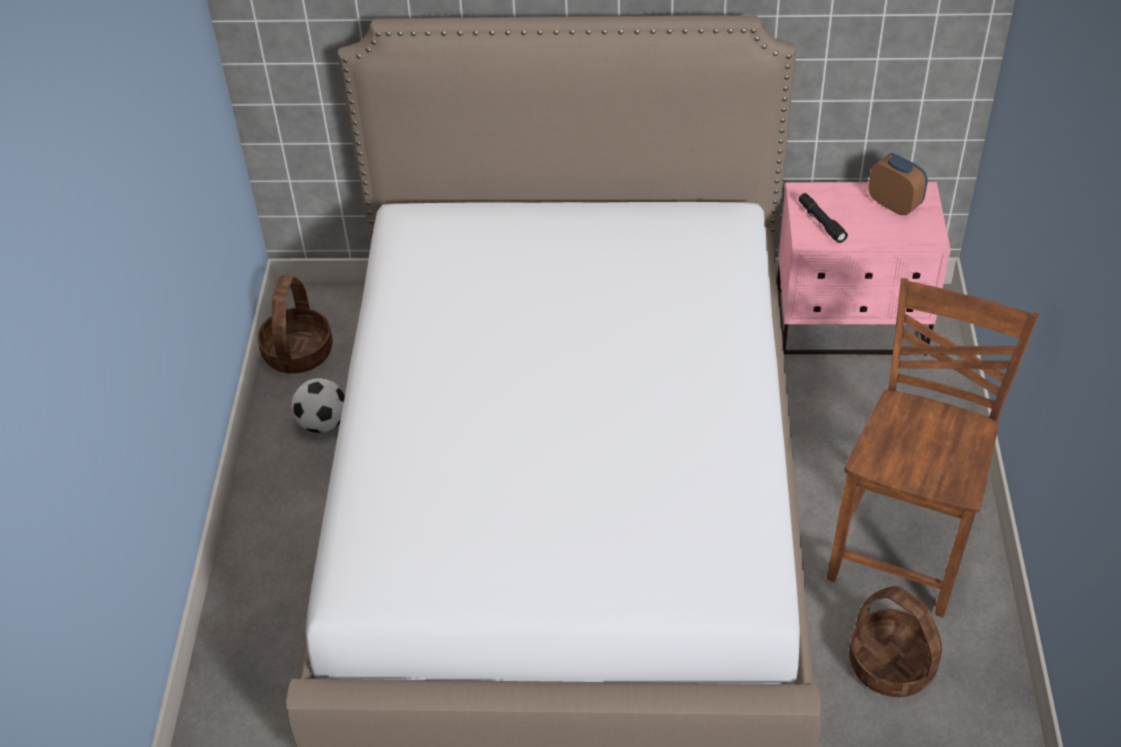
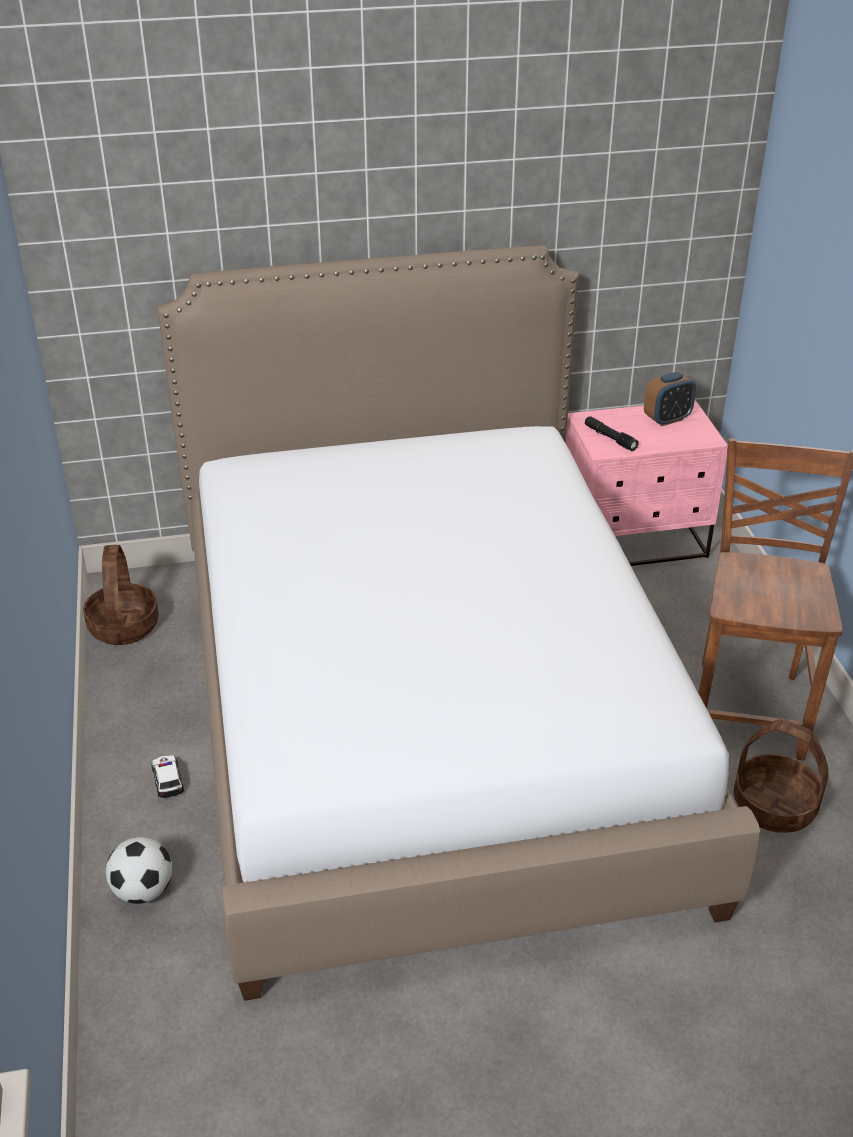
camera: 15 degrees left, 10 degrees down
(301, 531) = (167, 779): none -> toy car
(323, 423) = (165, 682): football -> football (143, 891)
(894, 204) = (667, 419): alarm clock -> alarm clock turned 120 degrees clockwise

